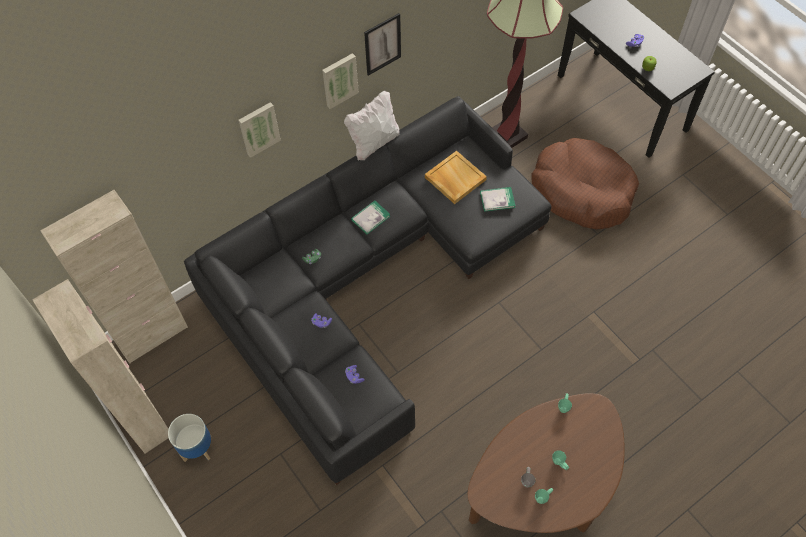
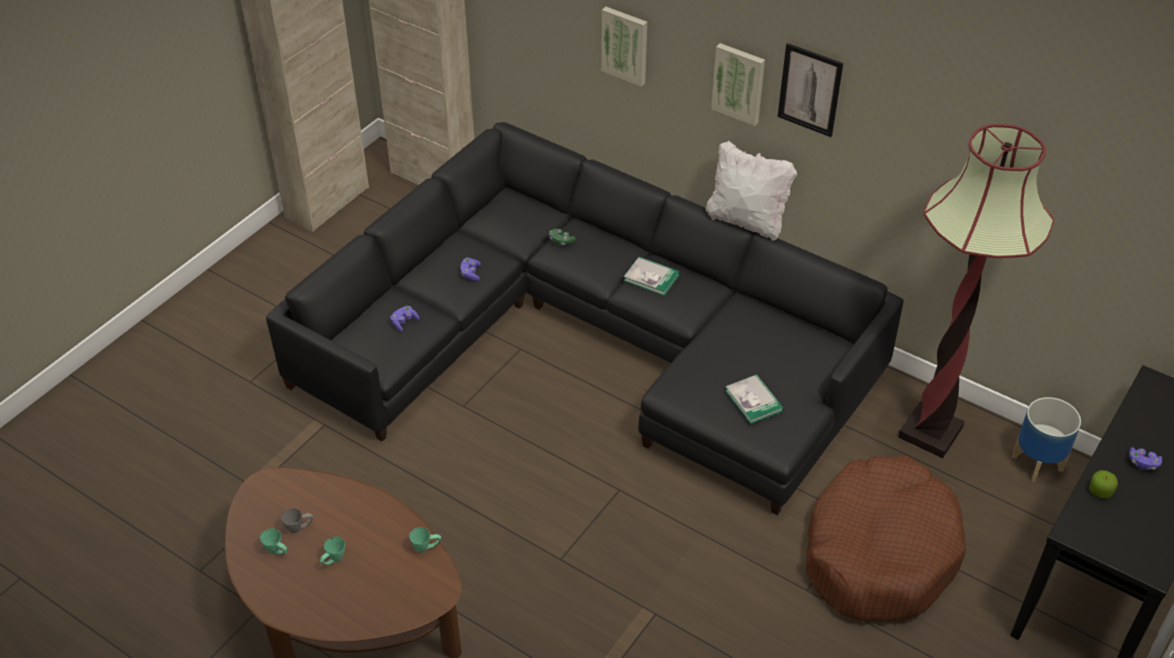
camera: 70 degrees right, 15 degrees down
(198, 448) = (302, 256): planter -> planter (1037, 464)
(454, 178) = (765, 345): beige tray -> none

